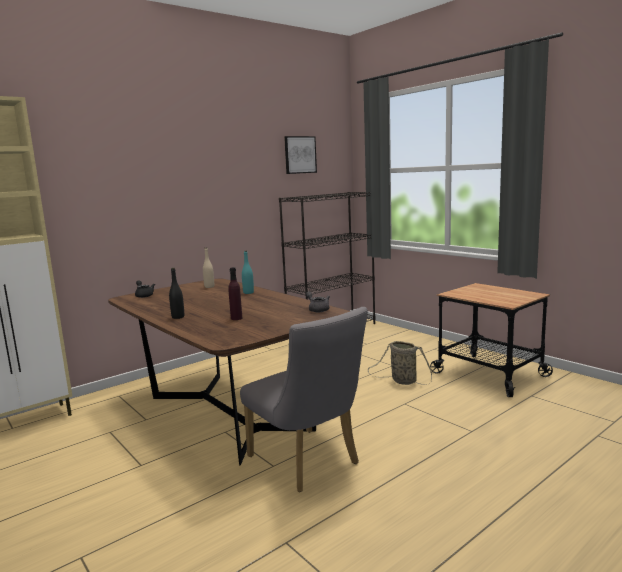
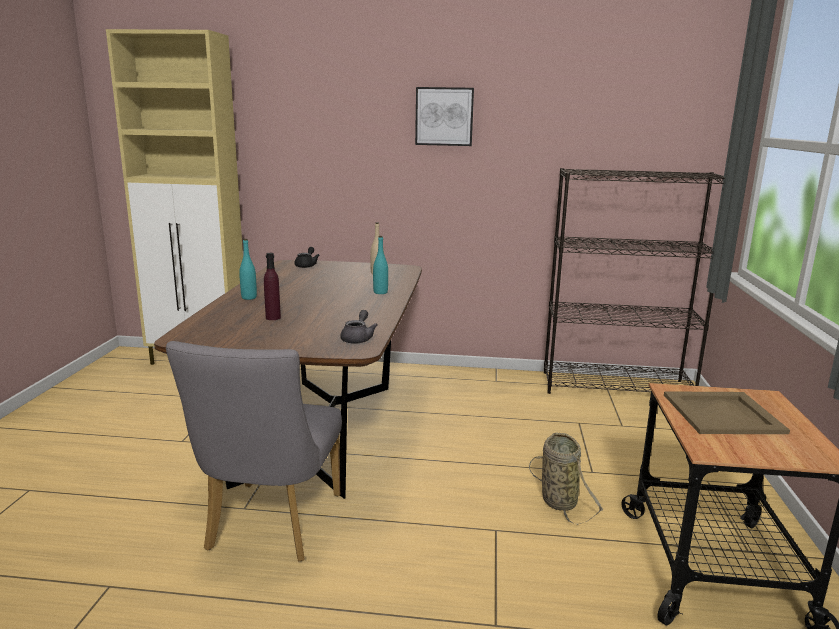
camera: 45 degrees right, 5 degrees up
(178, 317) = (249, 297): black bottle -> turquoise bottle
(300, 155) = (615, 103): picture -> picture (444, 116)
(481, 294) = (721, 413): none -> beige tray

